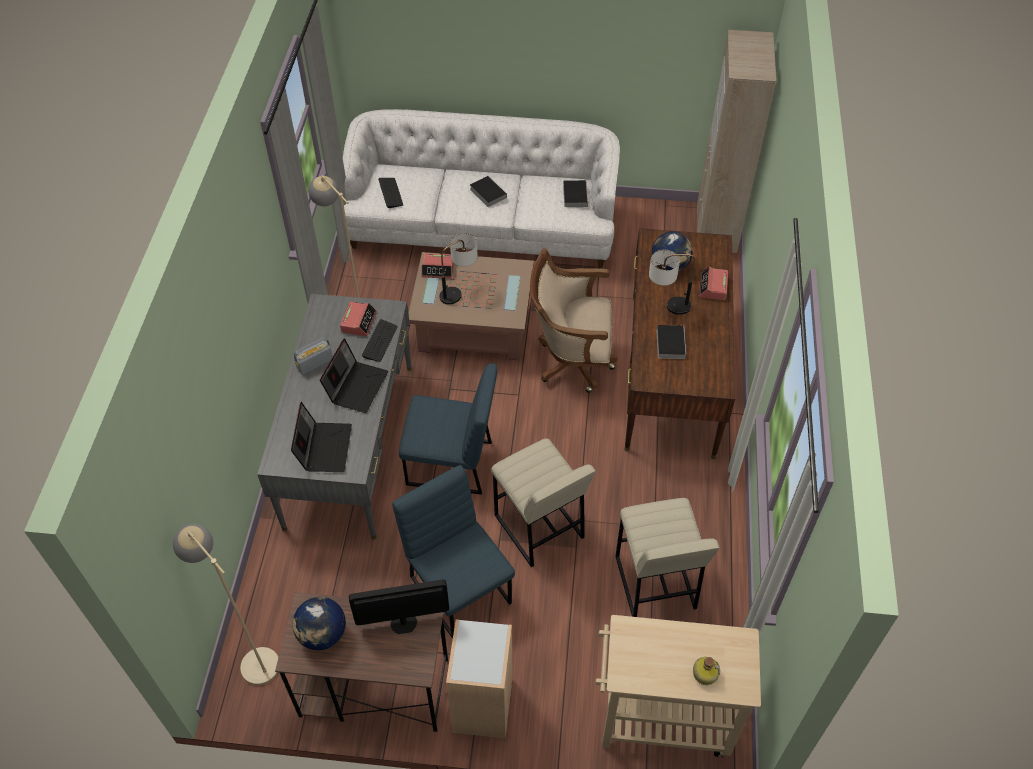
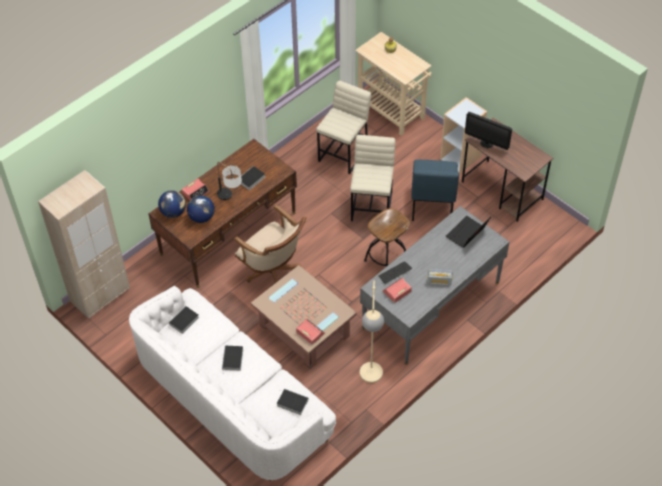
camera: 140 degrees left, 0 degrees up
(252, 657) = (549, 234): beige floor lamp -> none
(322, 634) = (524, 158): globe -> globe (173, 212)
(356, 386) = (427, 255): laptop -> none
(390, 193) = (291, 402): keyboard -> book
(452, 464) = (386, 261): blue chair -> brown stool
(459, 291) = (311, 310): table lamp -> none

